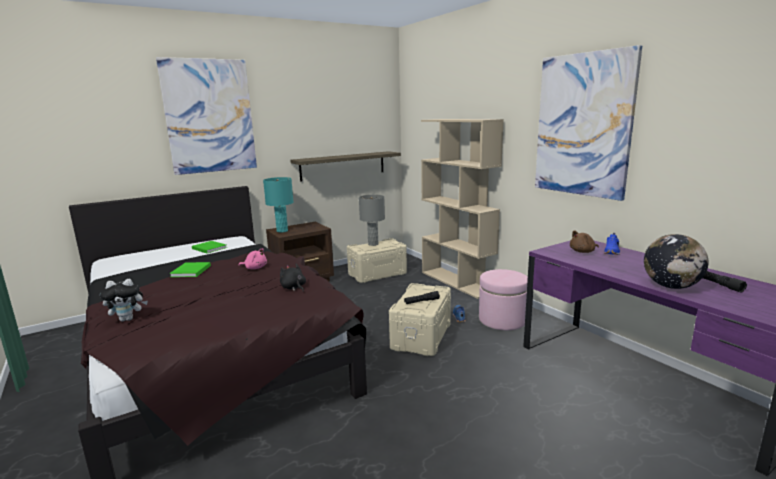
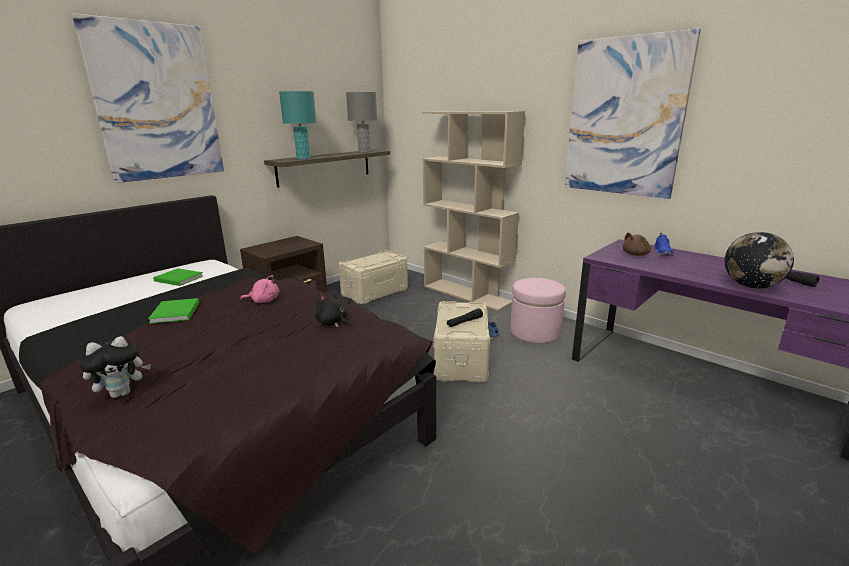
camera: 15 degrees left, 5 degrees up
(282, 231) = (263, 249): turquoise table lamp -> turquoise table lamp (303, 158)
(373, 244) = (368, 258): grey table lamp -> grey table lamp (364, 152)

